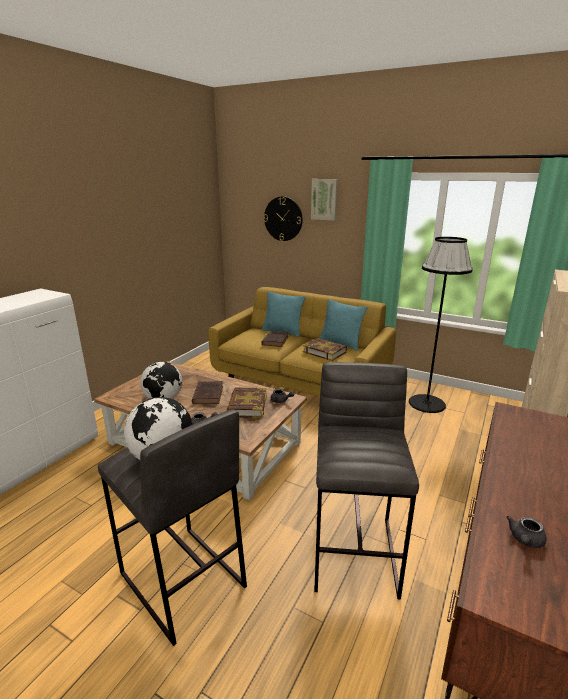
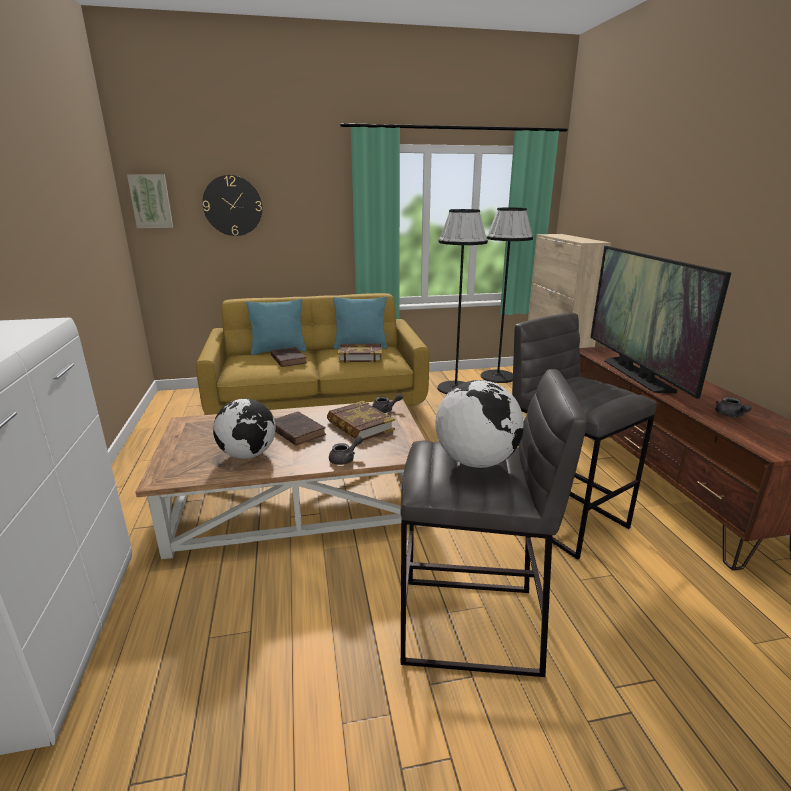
camera: 40 degrees left, 0 degrees up
(324, 199) = (290, 177): picture -> picture (151, 201)
(485, 406) = (497, 376): none -> black floor lamp
(508, 453) = (636, 375): none -> television

